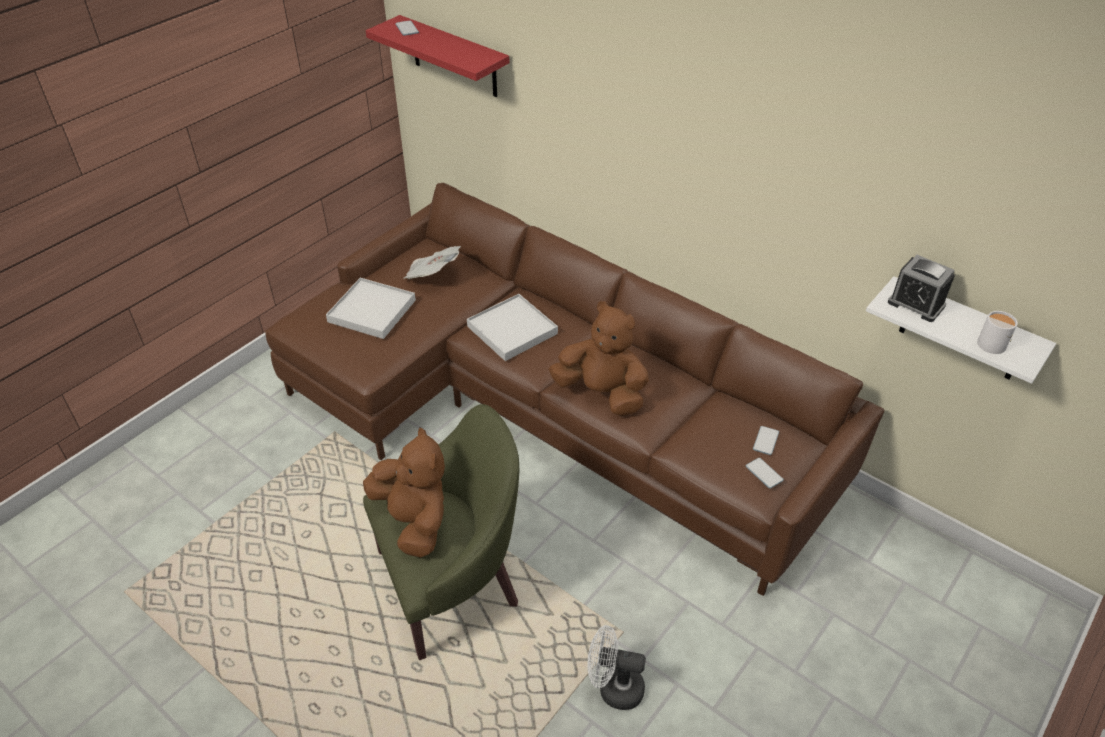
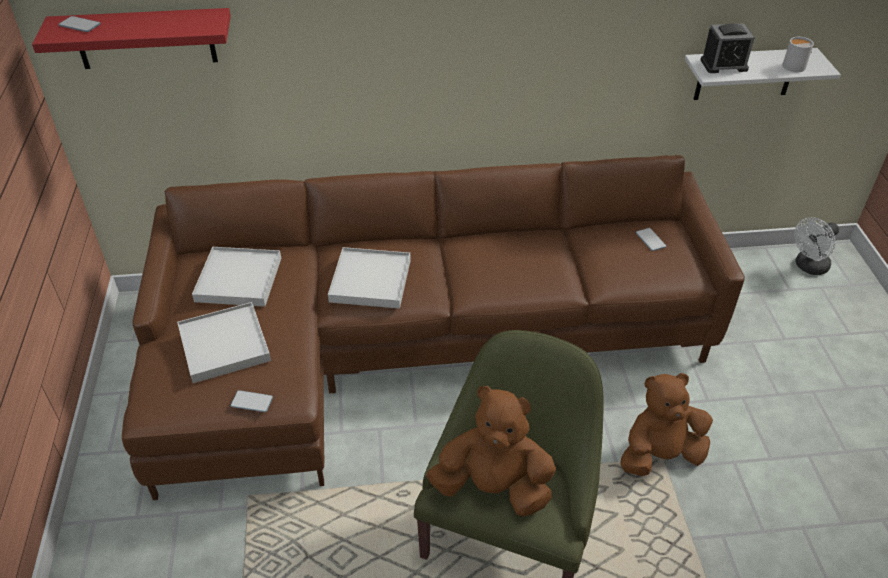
camera: 45 degrees left, 0 degrees up
(433, 275) = (238, 280): newspaper -> white tray
(601, 393) = (505, 282): brown plush toy -> brown plush toy (659, 455)
(613, 688) = (705, 500): white fan -> white fan (808, 267)
(764, 473) = (678, 261): phone -> phone (252, 402)

